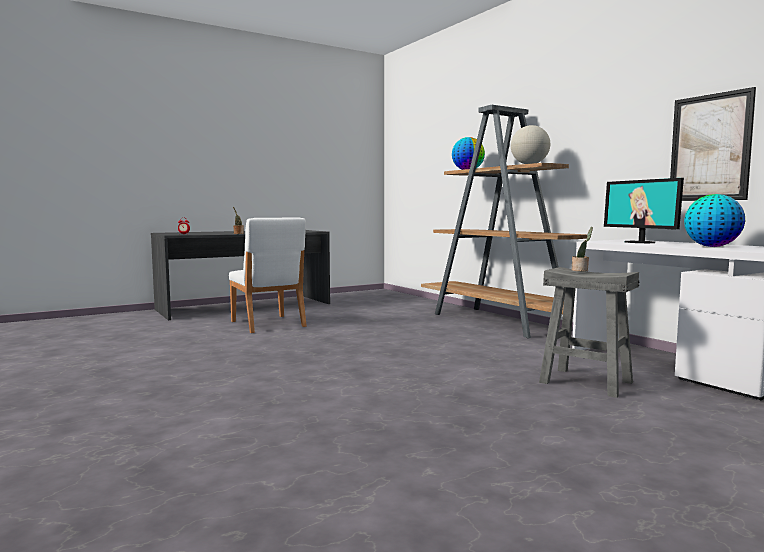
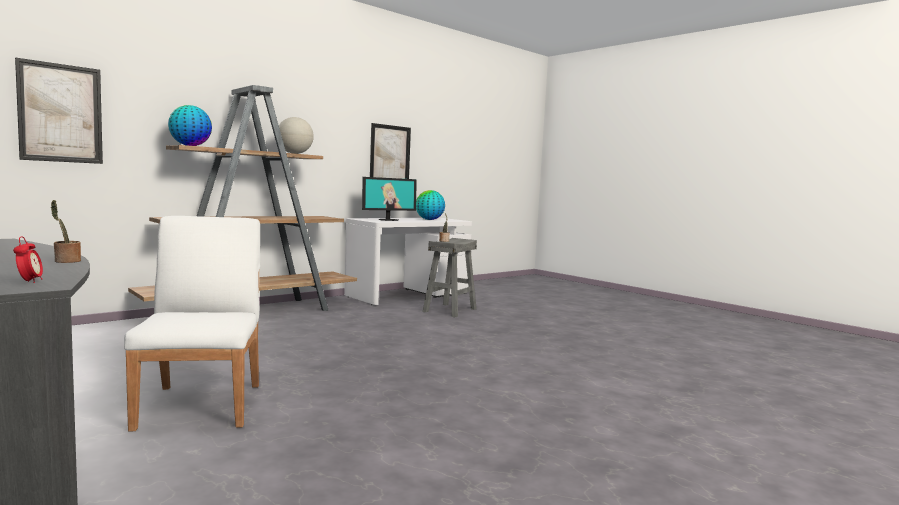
camera: 100 degrees left, 0 degrees up
(267, 324) = (202, 405): white chair -> white chair turned 60 degrees counterclockwise
(437, 159) = (60, 113): none -> picture

